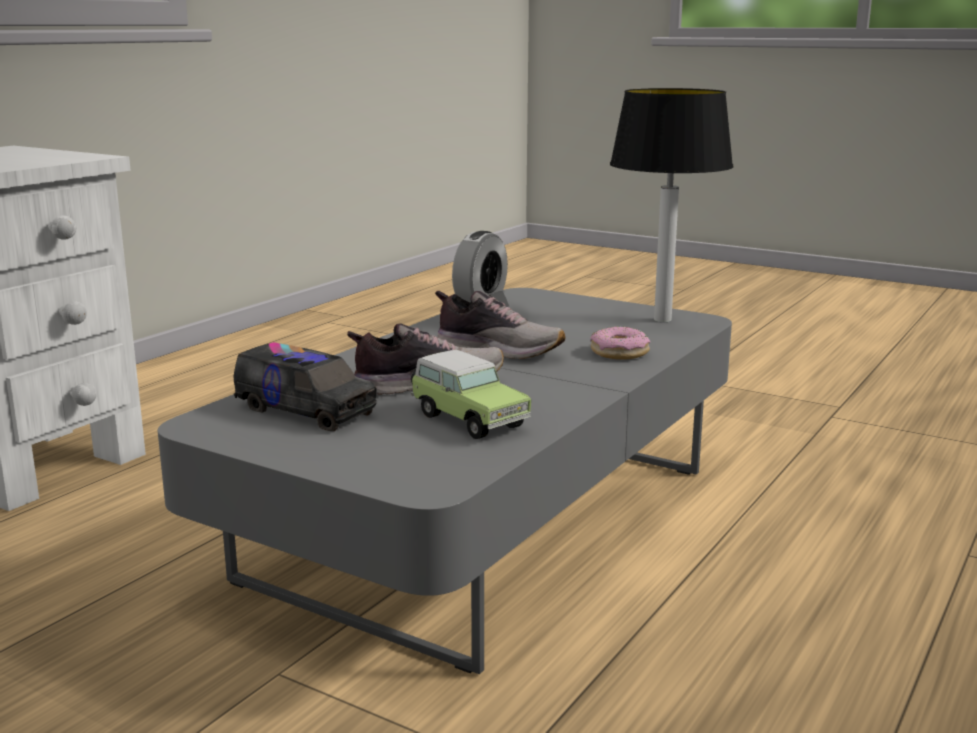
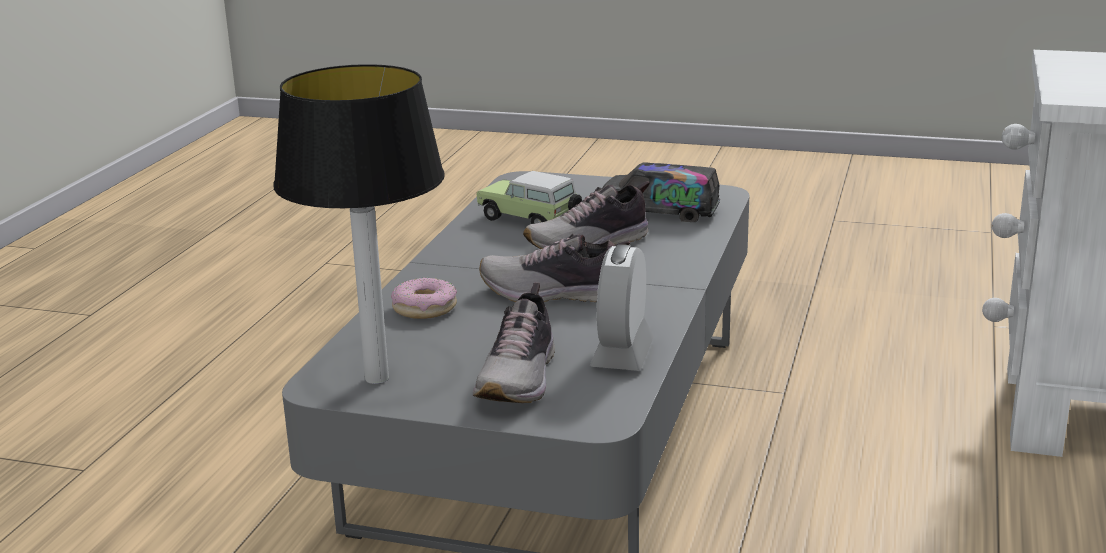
camera: 165 degrees right, 5 degrees up
(560, 311) = (520, 378): none -> shoe

